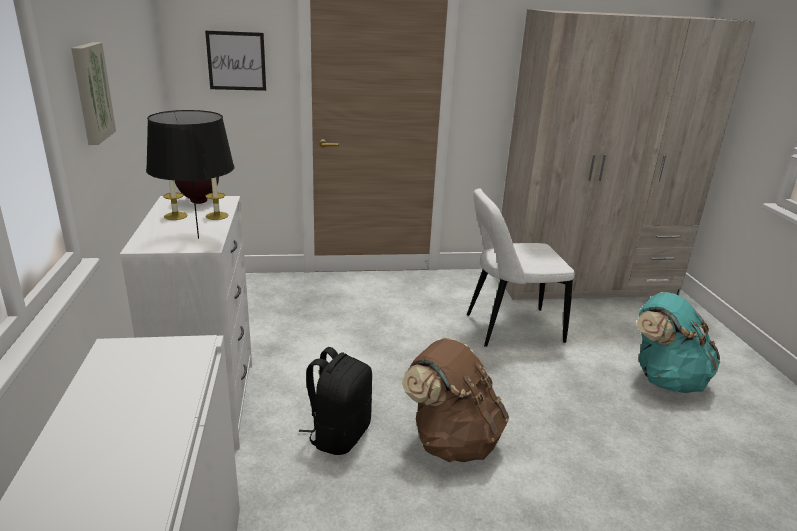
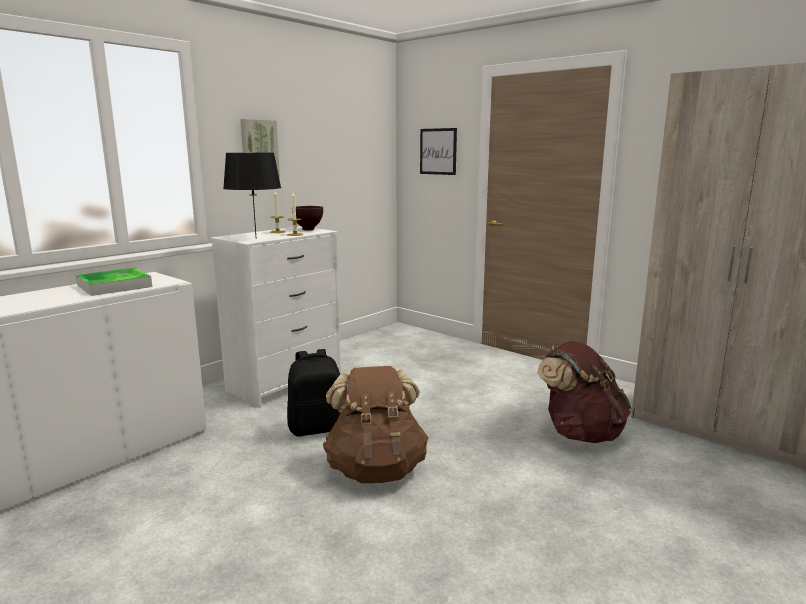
camera: 50 degrees right, 10 degrees down
(137, 389) = (114, 286): none -> tray
(509, 328) = (580, 433): white chair -> brown backpack
(665, 379) = (695, 550): turquoise backpack -> none

